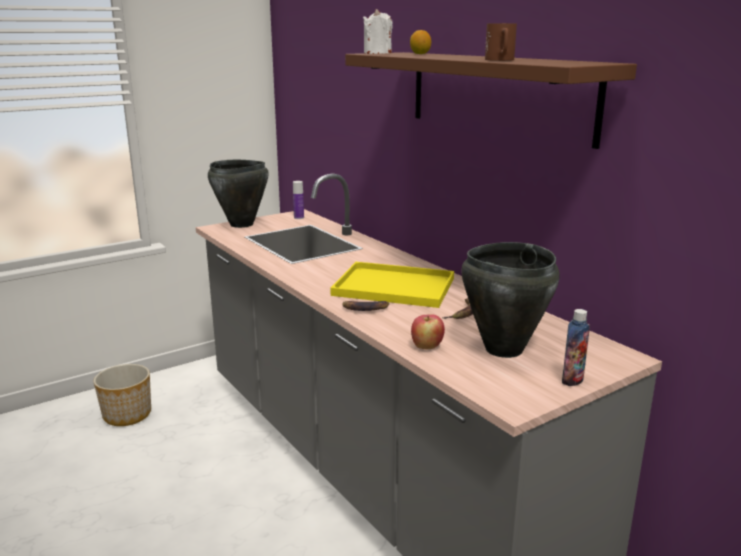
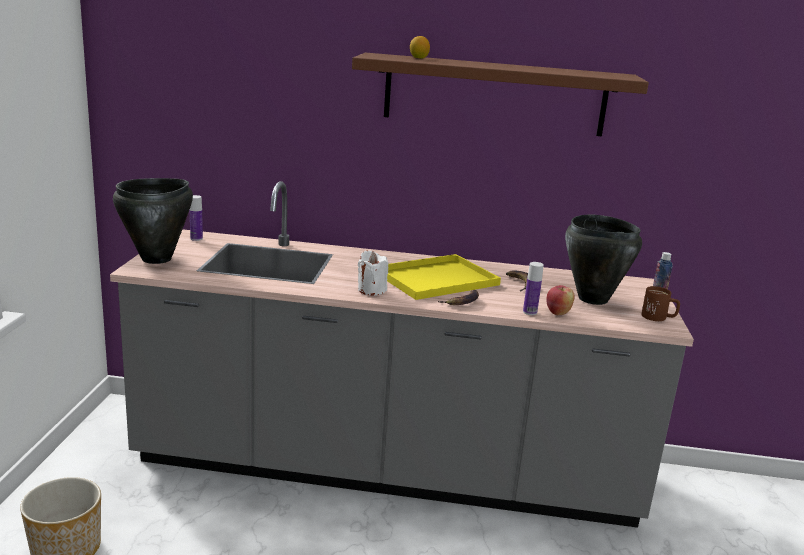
camera: 50 degrees left, 0 degrees up
(377, 53) = (383, 57): white candle -> white candle (371, 290)
(400, 336) = (530, 312): none -> bottle
(500, 60) = (554, 71): brown mug -> brown mug (659, 318)

